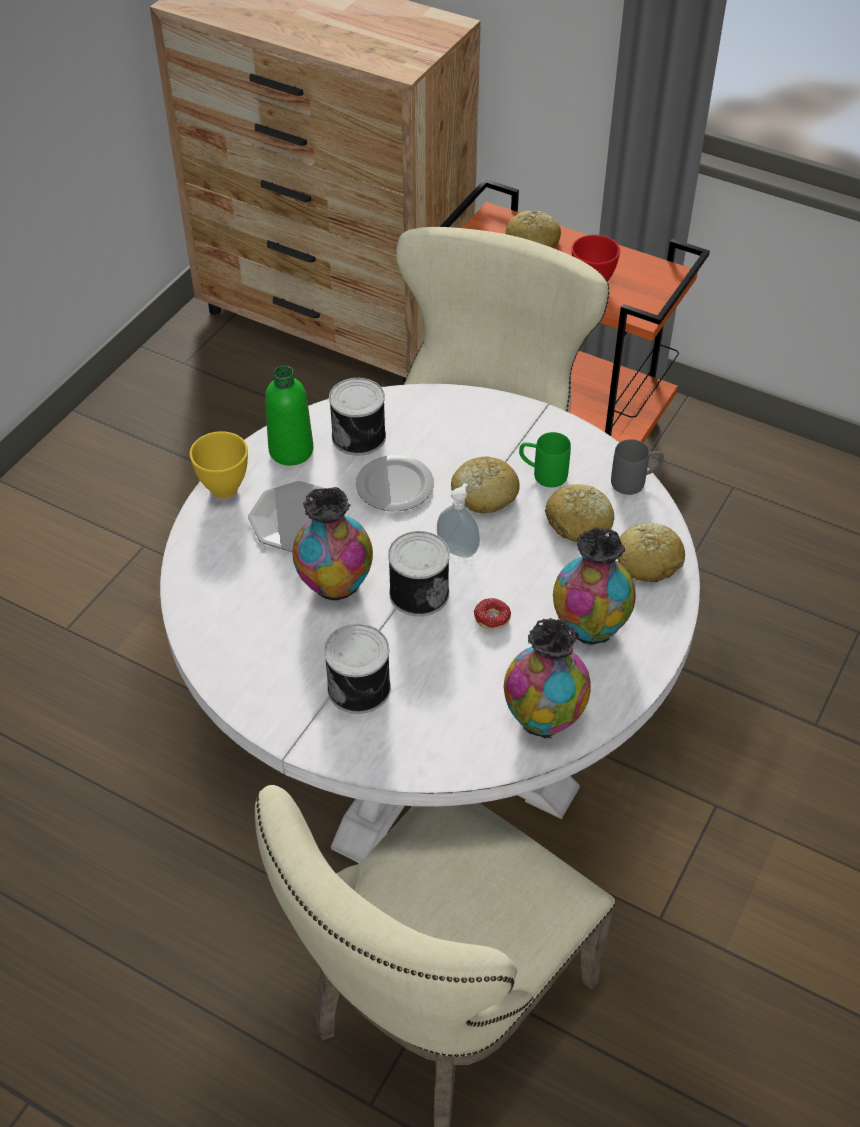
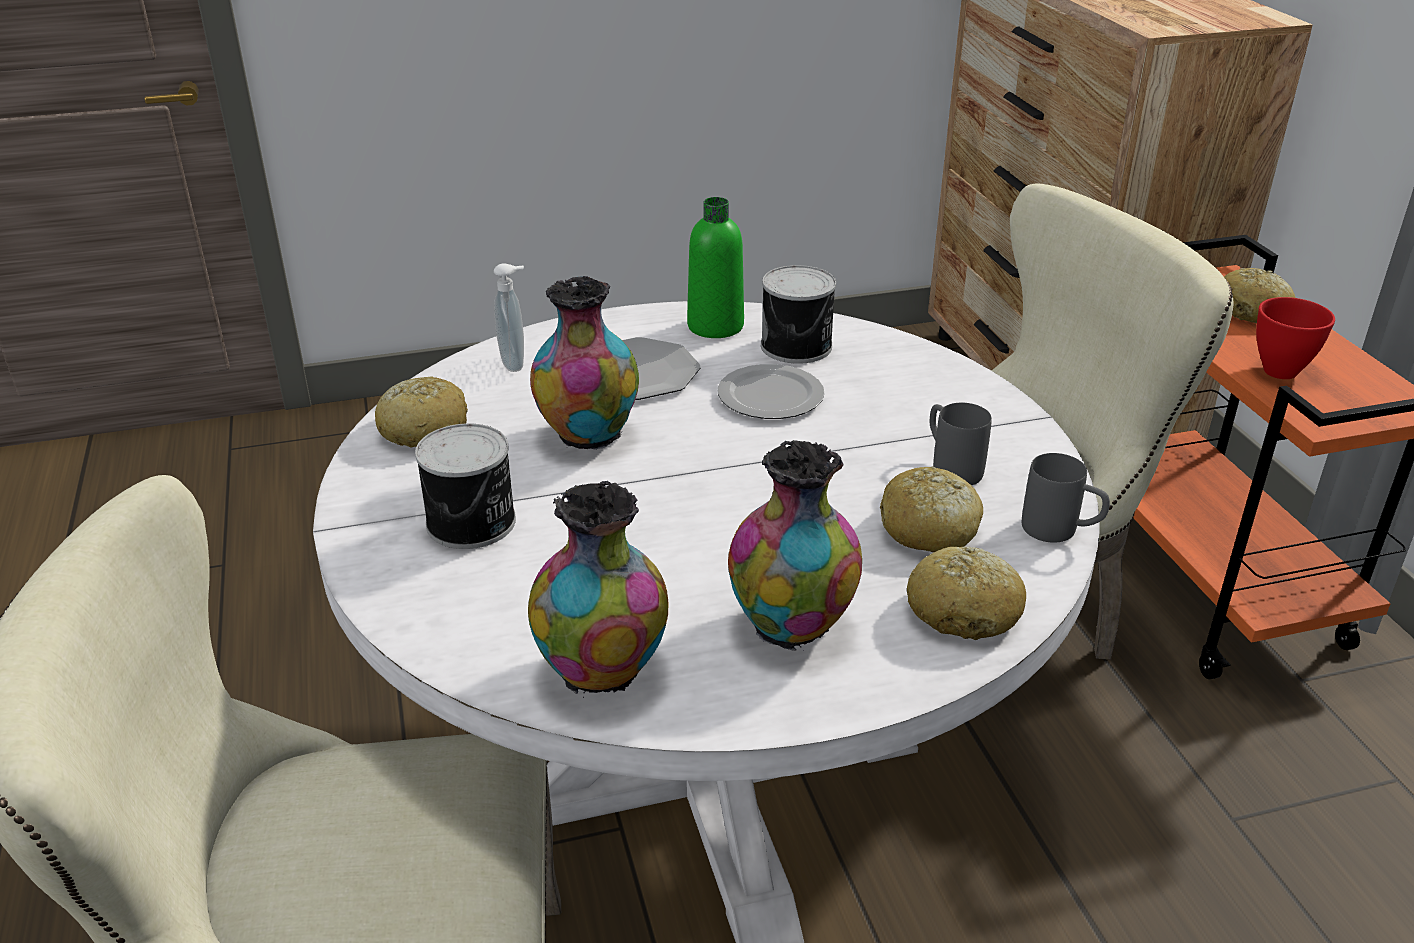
camera: 45 degrees right, 15 degrees down
(223, 488) = (612, 322): yellow bowl -> none
(418, 592) = (655, 485): can -> none
(458, 549) = (754, 476): soap dispenser -> soap dispenser (515, 363)
(484, 494) = (854, 449): bread -> bread (424, 429)
(490, 623) = (684, 553): donut -> none
(542, 474) = (950, 467): green mug -> grey mug

